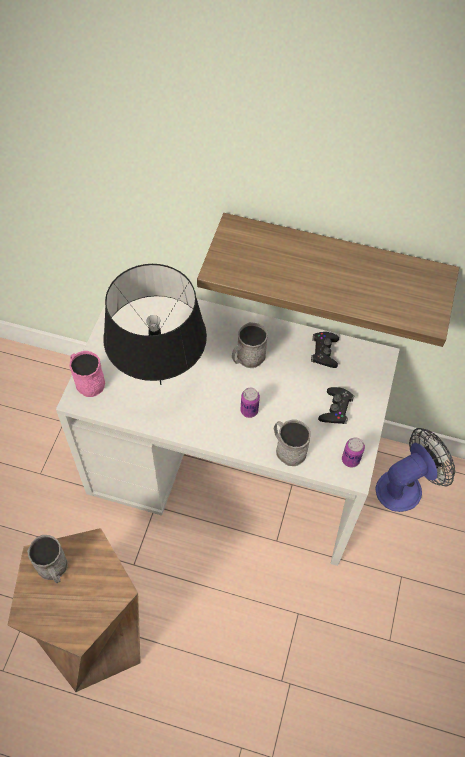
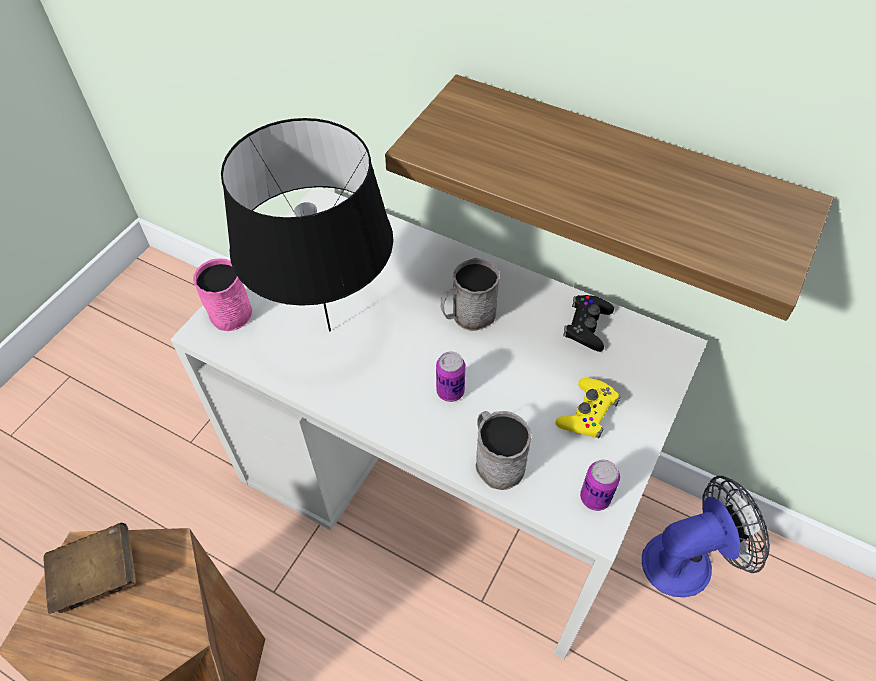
camera: 15 degrees right, 5 degrees down
(53, 569) = (98, 577): grey mug -> brown book
(335, 408) = (587, 412): black game controller -> yellow game controller

